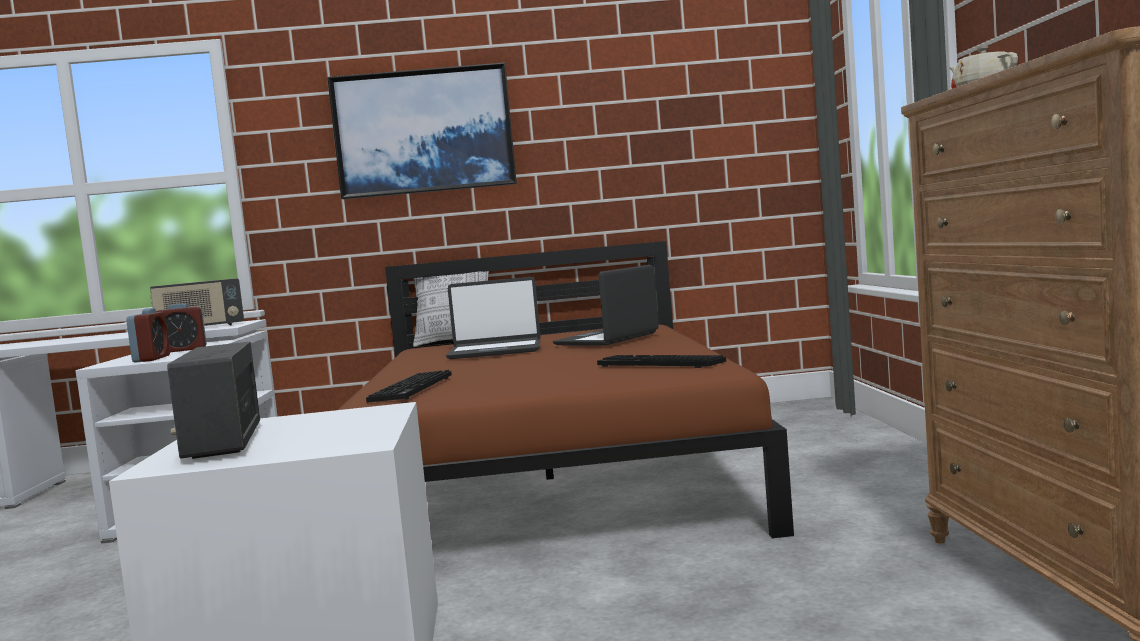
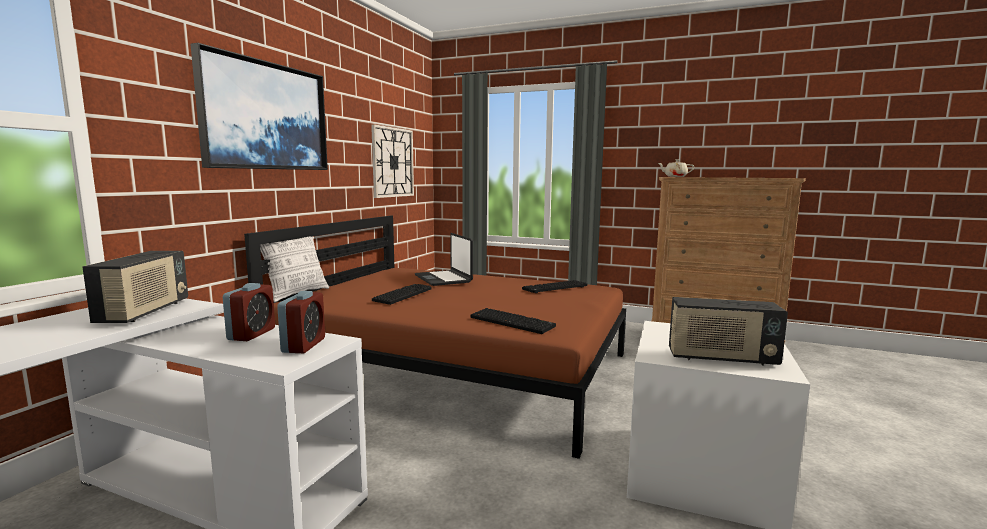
camera: 65 degrees left, 5 degrees up
(151, 359) = (304, 345): alarm clock -> alarm clock turned 75 degrees clockwise
(495, 351) = (402, 295): laptop -> keyboard
(682, 155) = (392, 162): none -> wall clock

